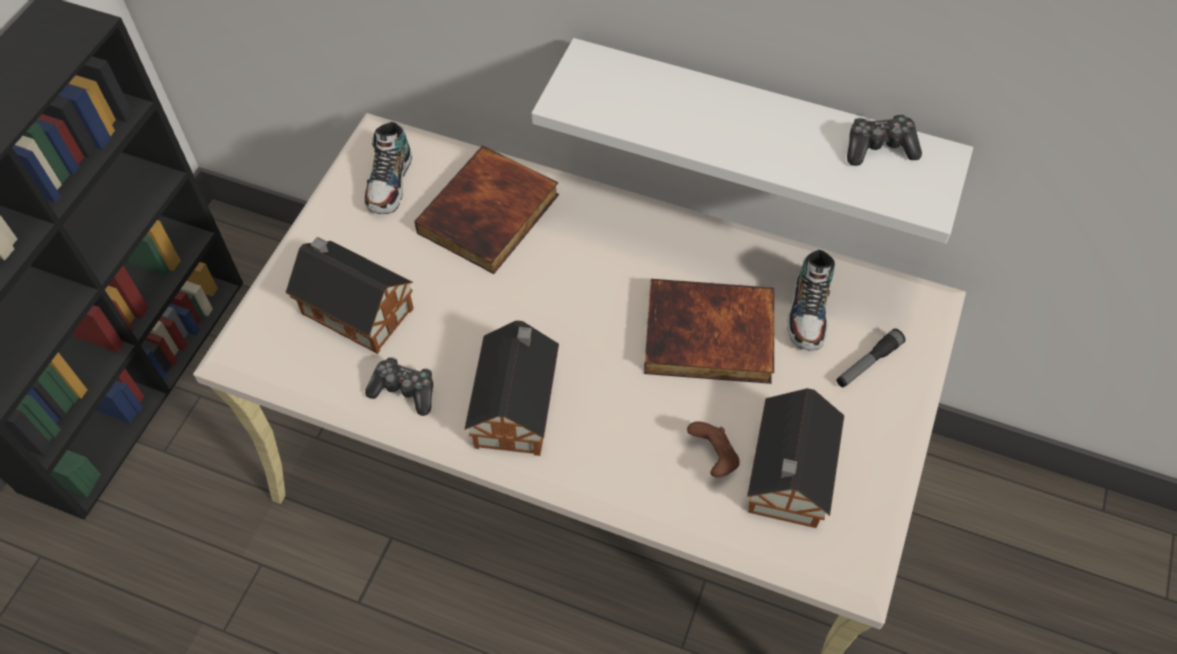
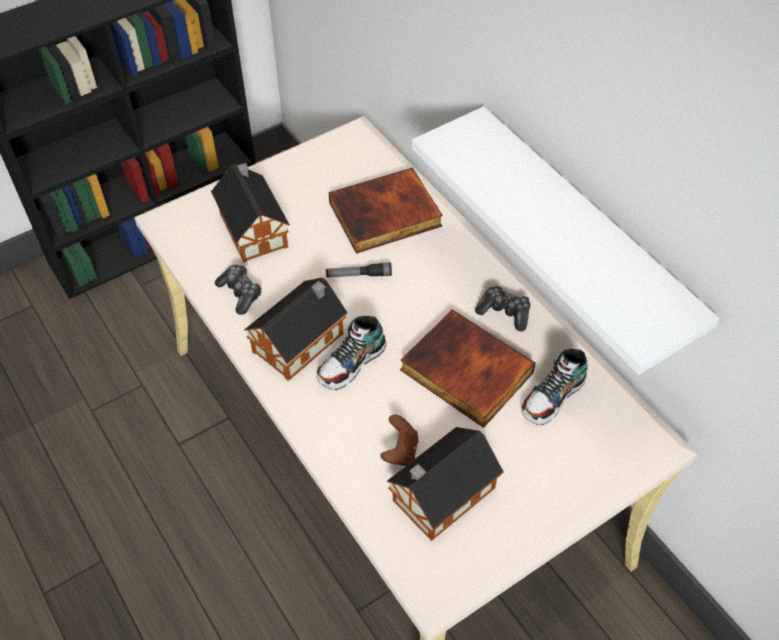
camera: 35 degrees right, 5 degrees down
(390, 183) = (339, 164): shoe -> shoe (351, 363)
(868, 363) = (568, 456): flashlight -> flashlight (358, 275)
(879, 148) = (640, 281): game controller -> game controller (504, 312)

